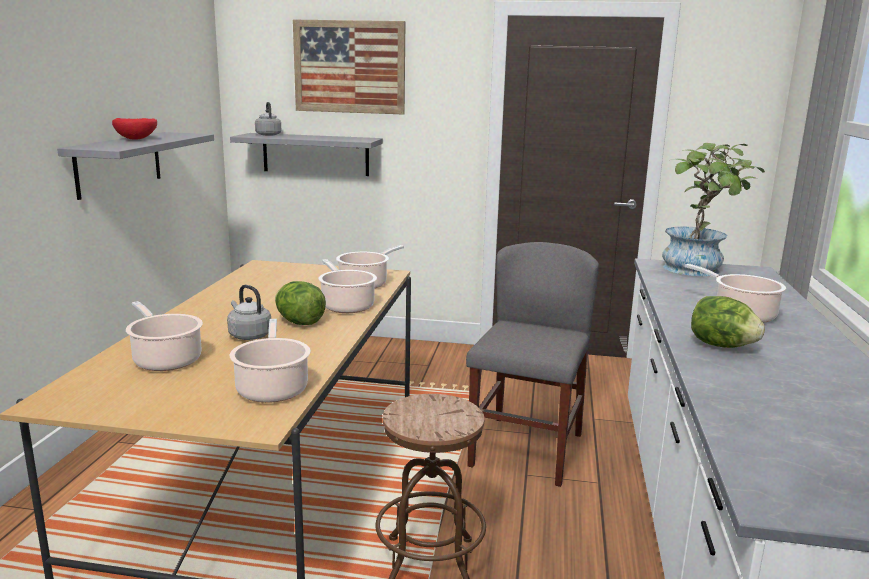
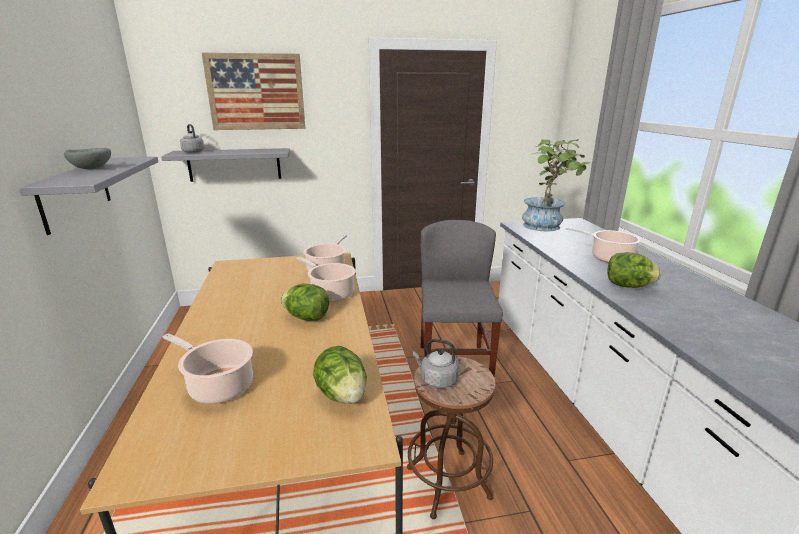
camera: 20 degrees left, 5 degrees up
(137, 139) = (92, 169): red bowl -> grey bowl
(248, 335) = (274, 340): grey kettle -> grey kettle (436, 380)
(272, 388) = (342, 395): cooking pot -> lettuce

